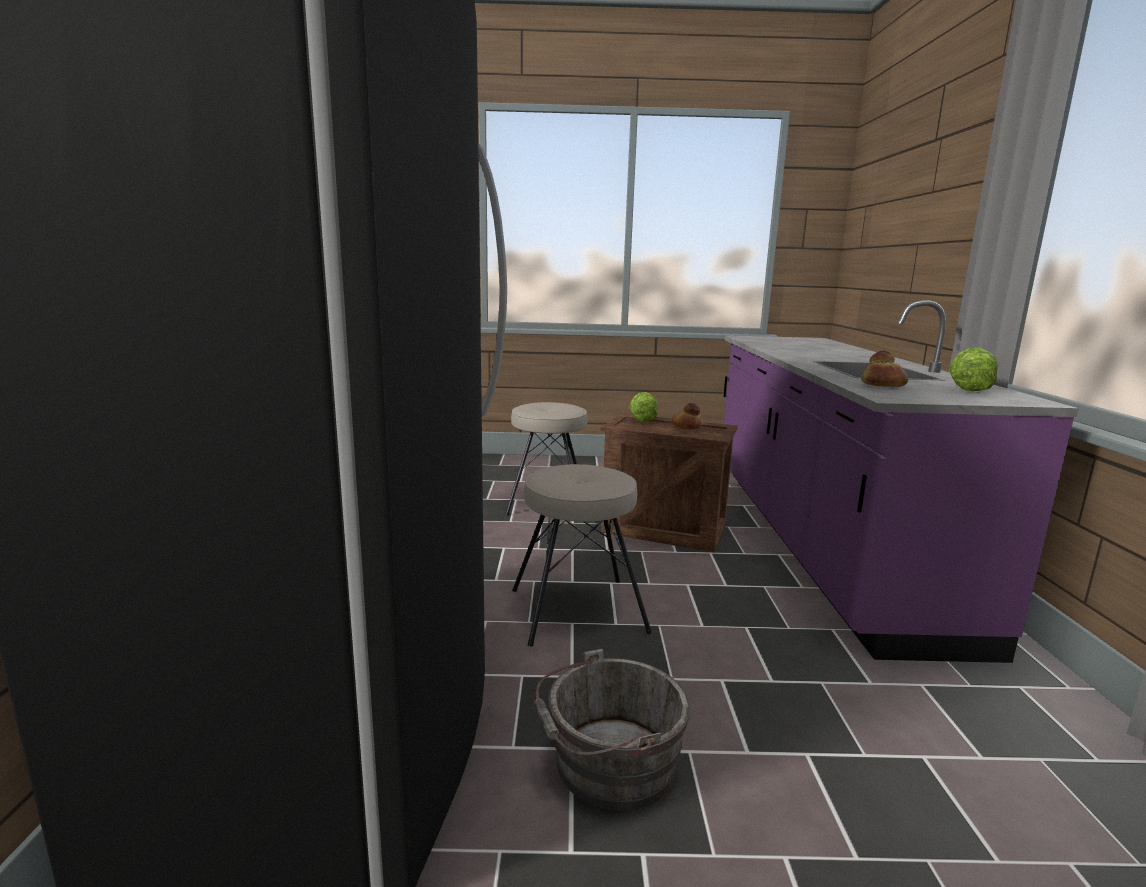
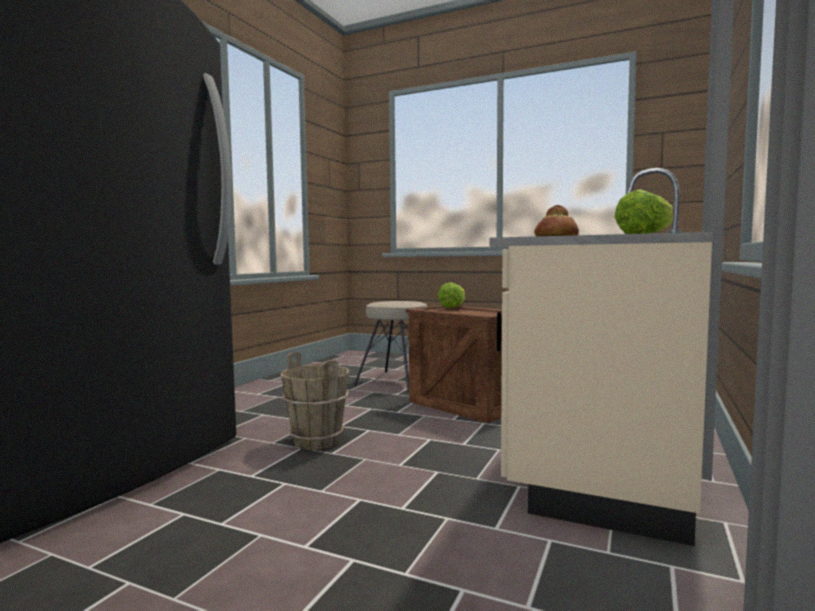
camera: 25 degrees right, 10 degrees down
(577, 609) = (317, 441): beige stool -> brown bucket
(608, 765) = (191, 528): grey bucket -> none
(687, 426) = (479, 310): bread -> none
(817, 540) = (606, 426): purple counter -> beige counter

